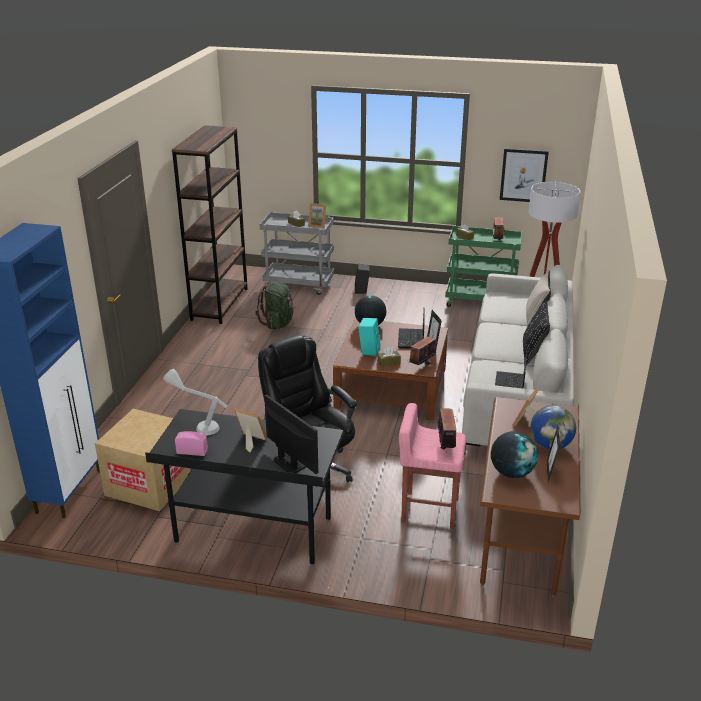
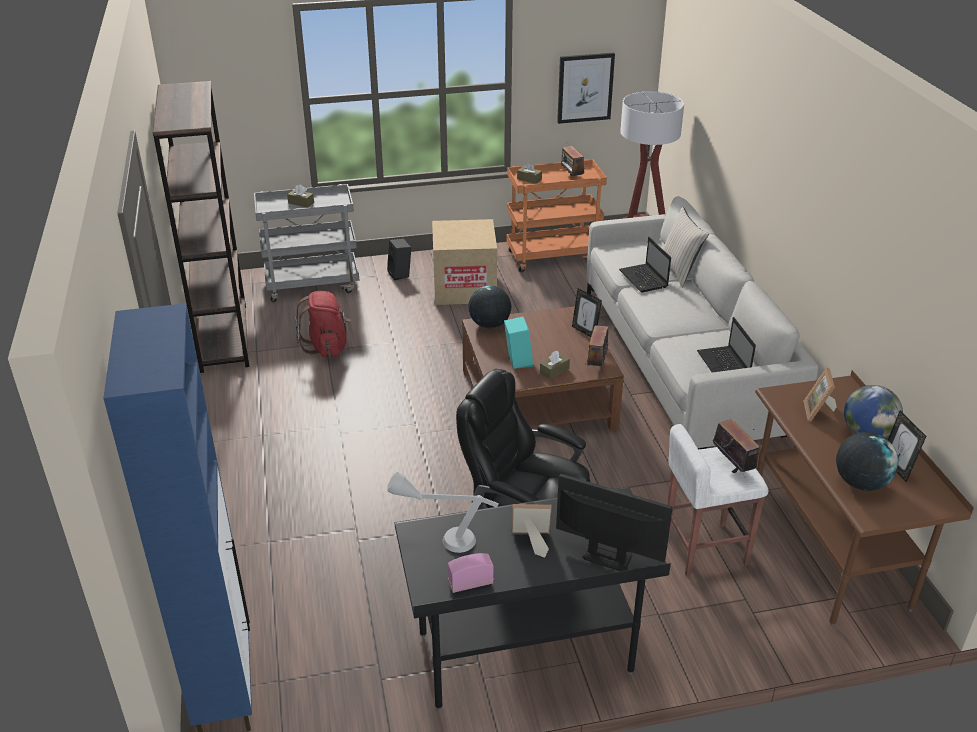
camera: 25 degrees left, 5 degrees up
(149, 484) = (333, 634): cardboard box -> cardboard box (464, 288)
(278, 323) = (327, 347): green backpack -> red backpack
(317, 225) = (332, 199): picture frame -> none
(411, 340) = (555, 332): laptop -> laptop (644, 279)
(429, 510) = (704, 549): pink stool -> white stool
(480, 301) = (553, 256): green cart -> orange cart
(533, 354) = (713, 316): black pillow -> none

